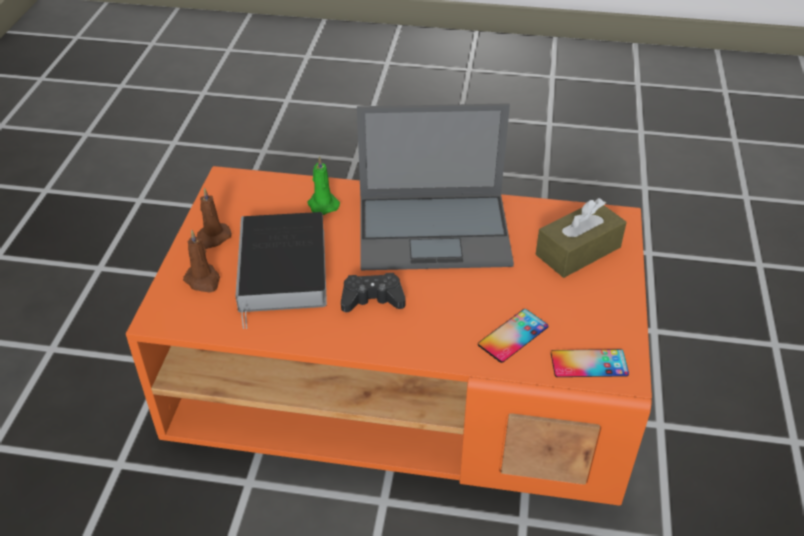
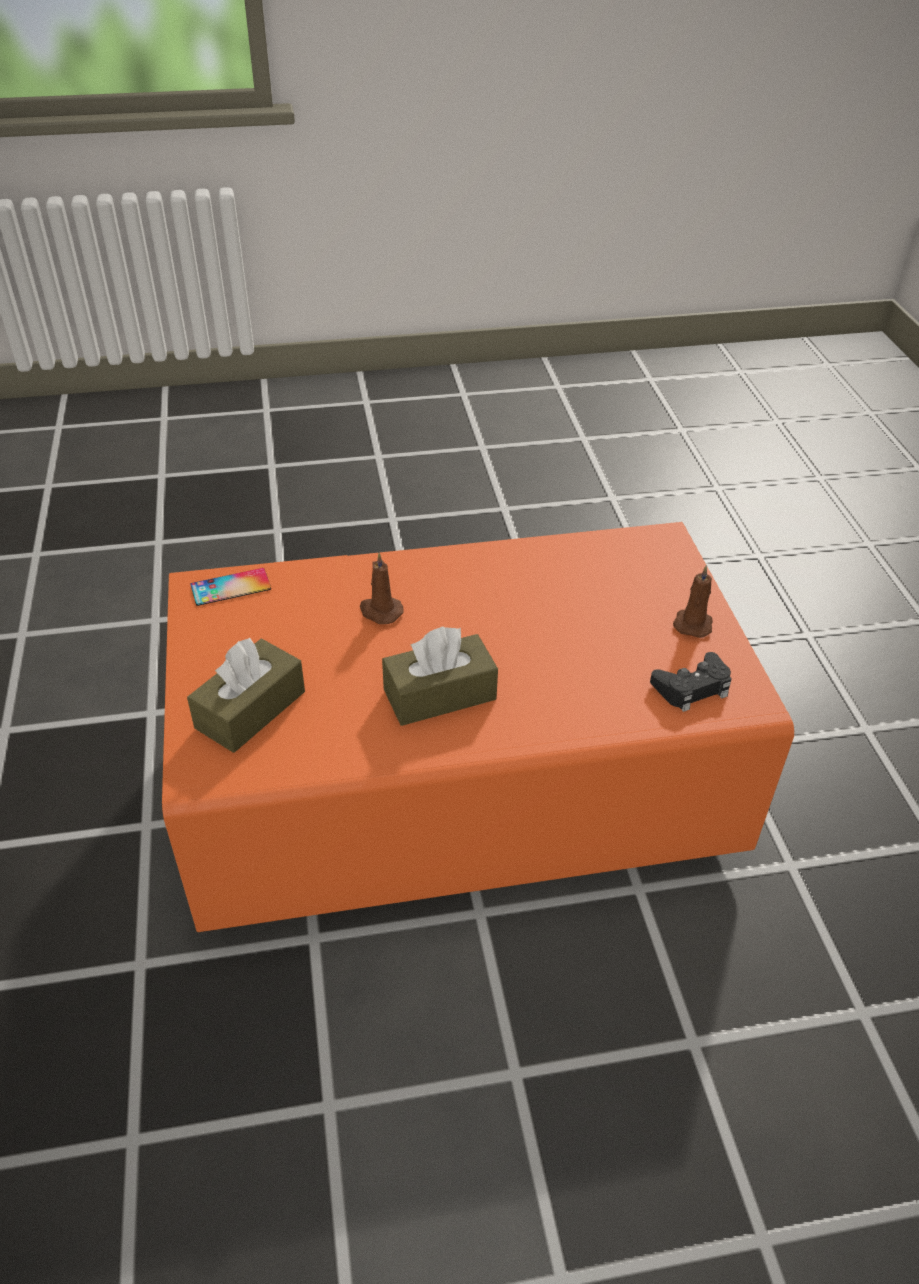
camera: 160 degrees right, 0 degrees up
(203, 280) = (658, 578): brown candle -> brown candle (380, 611)
(284, 270) = (585, 606): book -> none
(322, 204) = (602, 697): green candle -> none
(372, 299) = (472, 599): black game controller -> black game controller (692, 688)
(435, 230) = (439, 694): laptop -> brown tissue box
(513, 336) = (312, 596): phone -> none

